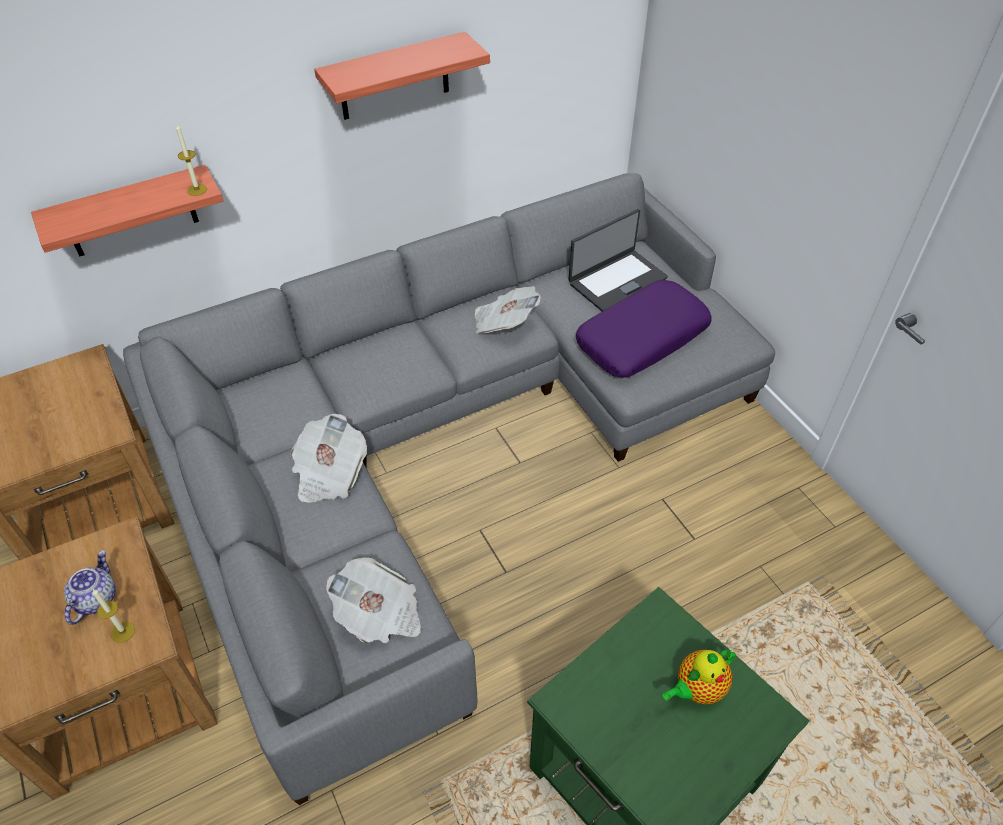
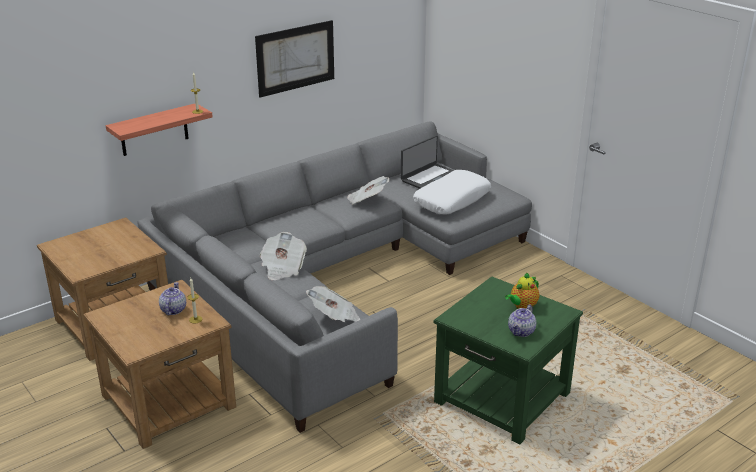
camera: 10 degrees left, 20 degrees down
(394, 77) = (295, 58): shelf -> picture
(642, 338) = (452, 200): purple pillow -> white pillow
(681, 767) = (521, 332): none -> teapot

